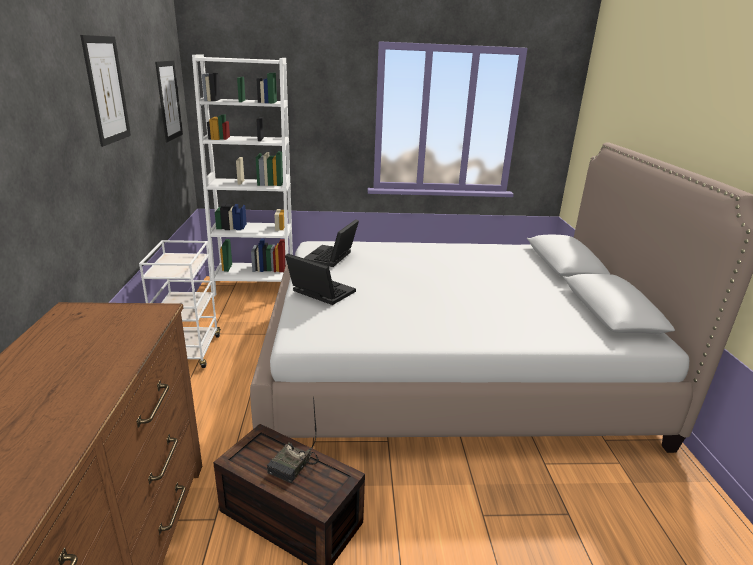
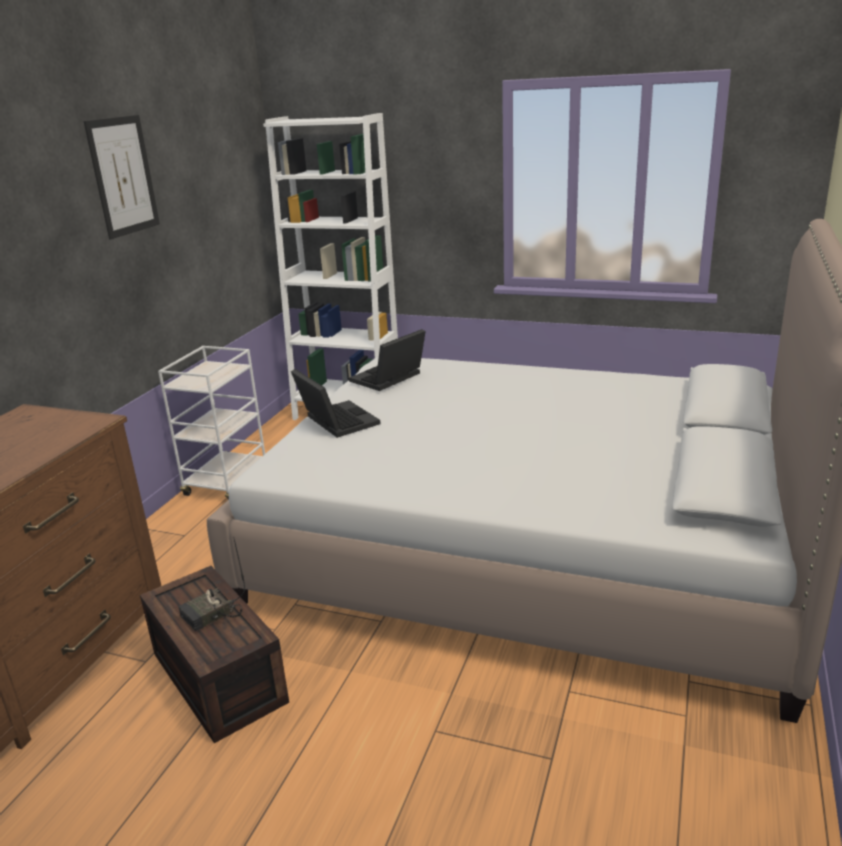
camera: 25 degrees right, 0 degrees up
(169, 100) = (237, 177): picture -> none

